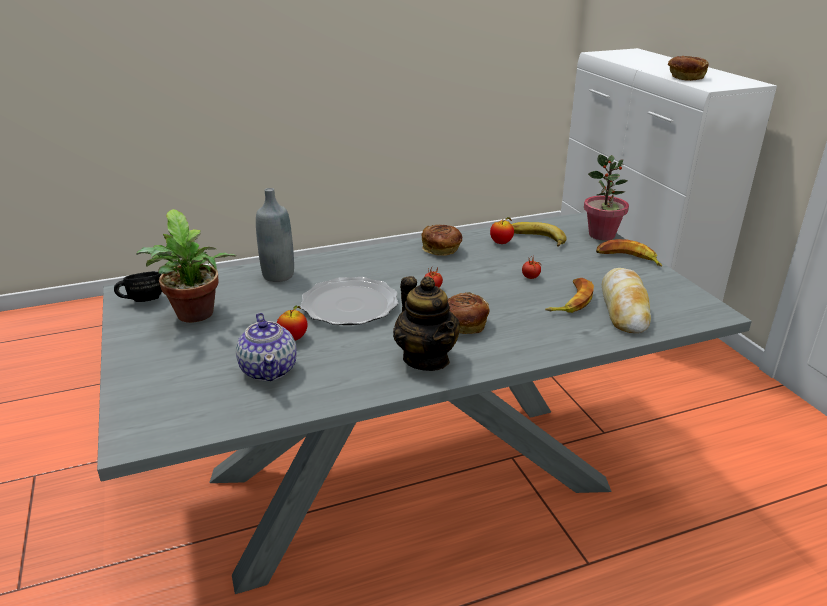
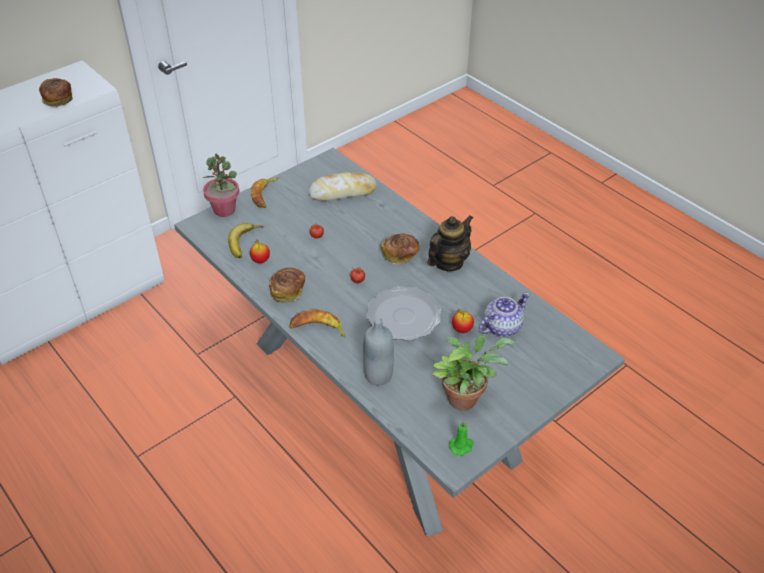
camera: 110 degrees left, 15 degrees up
(142, 300) = (461, 446): black mug -> green candle
(570, 301) = (344, 214): banana -> banana (317, 328)

